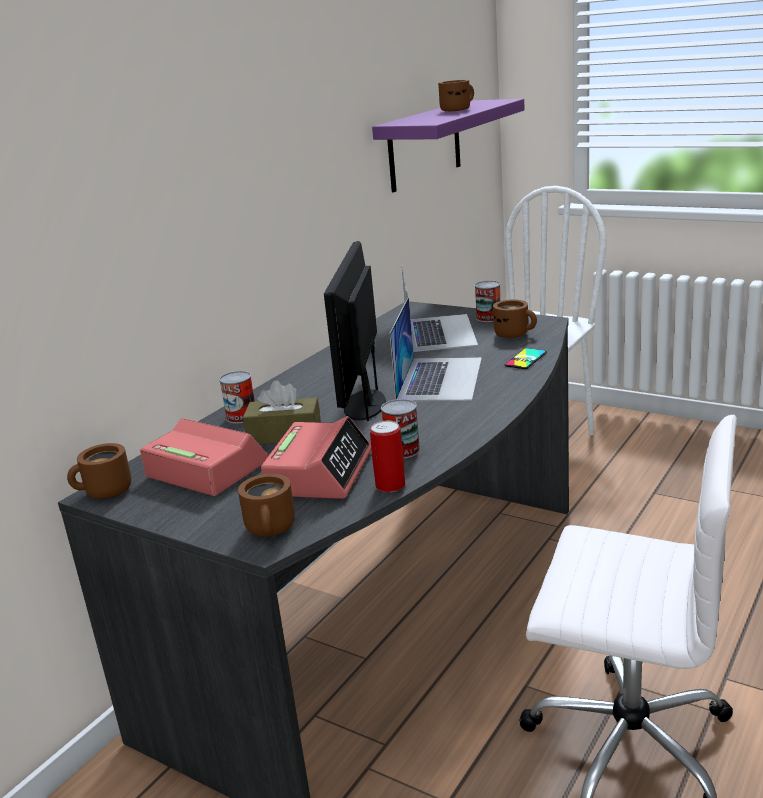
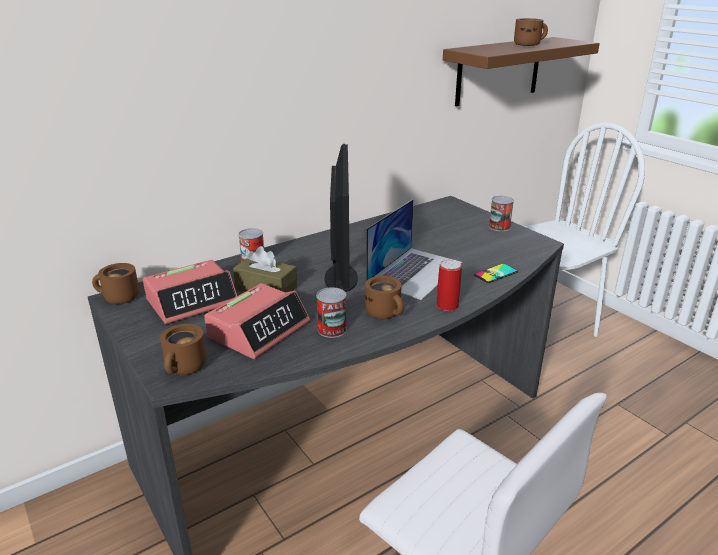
camera: 20 degrees right, 5 degrees up
(206, 469) = (192, 301): alarm clock -> alarm clock turned 90 degrees clockwise
(364, 404) = (341, 278): monitor -> monitor turned 150 degrees clockwise
(390, 485) = (296, 358): can -> can (447, 306)
(424, 146) = (498, 71): purple shelf -> brown shelf
(439, 332) = (451, 230): laptop -> none
(515, 334) = (507, 247): brown mug -> brown mug (386, 313)

